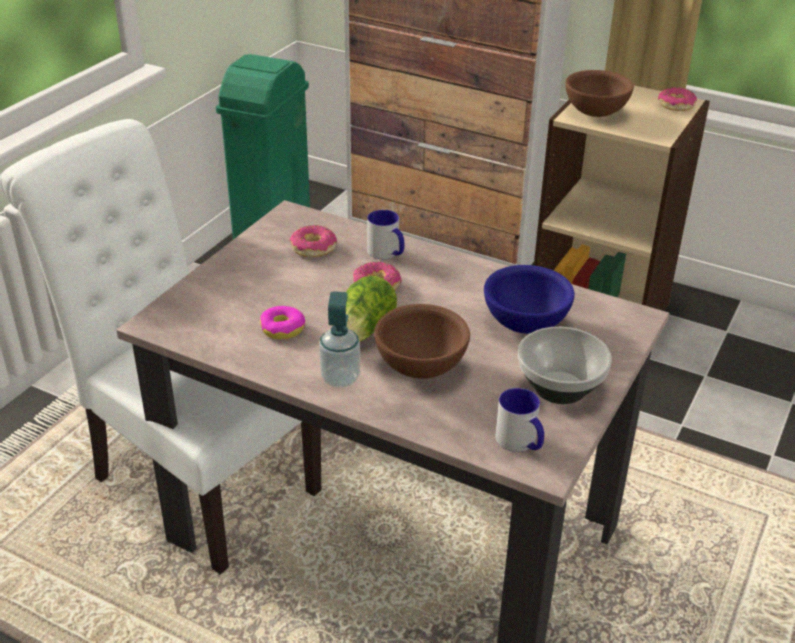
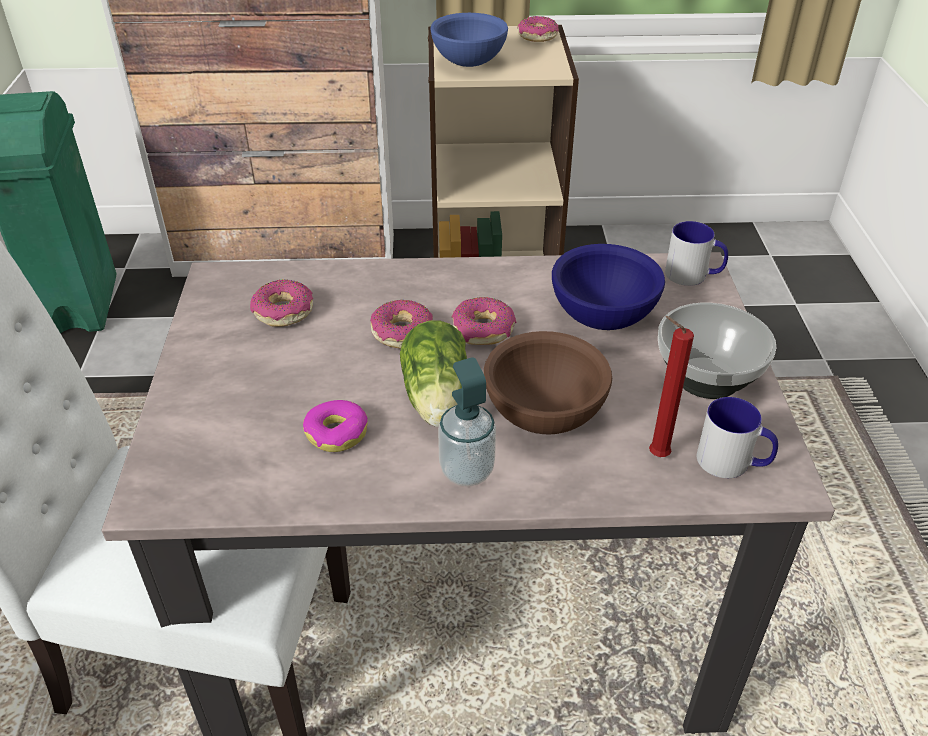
camera: 30 degrees left, 5 degrees up
(387, 253) = (378, 287): mug -> mug (693, 275)
(432, 303) = (483, 330): none -> donut
(471, 417) = (655, 455): none -> red candle
(594, 113) = (468, 63): brown bowl -> blue bowl

